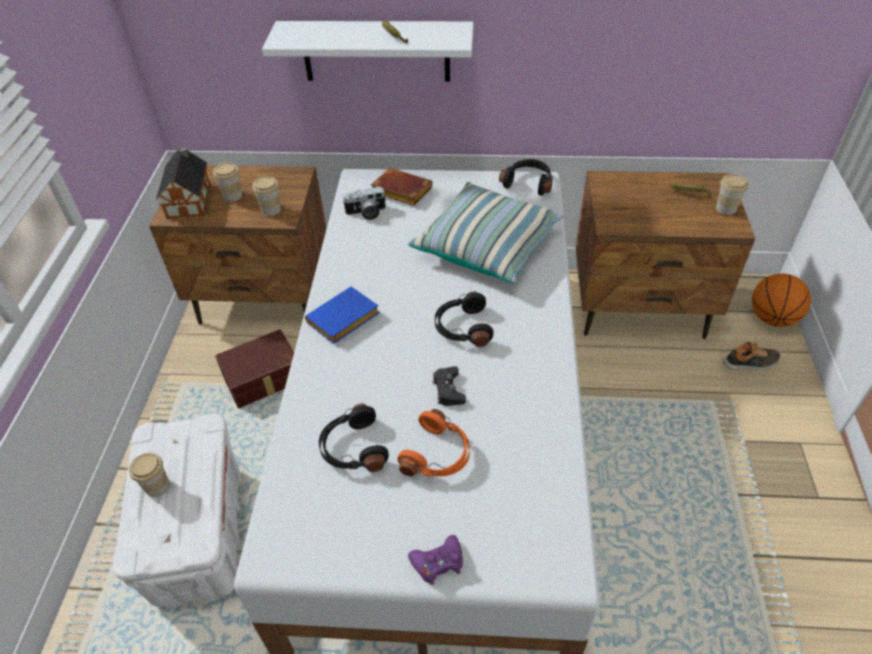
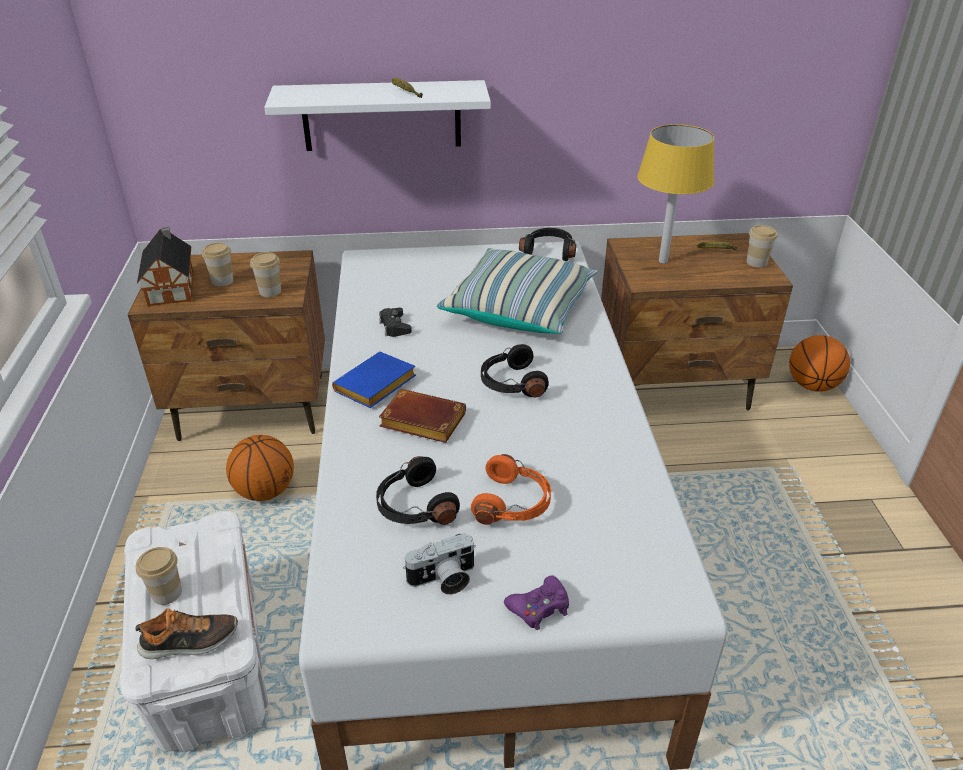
camera: 10 degrees left, 10 degrees down
(264, 379) = (265, 491): brown storage box -> basketball
(366, 213) = (379, 287): camera -> camera (443, 580)
(400, 191) = (412, 266): brown book -> brown book (420, 422)
(448, 390) = (510, 441): black game controller -> black game controller (394, 326)
(634, 201) = (662, 261): none -> yellow table lamp
(750, 362) = (801, 428): shoe -> shoe (189, 642)

